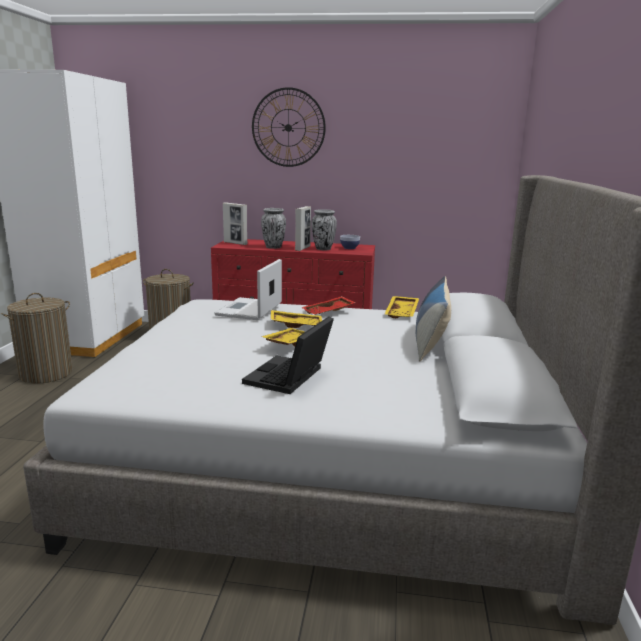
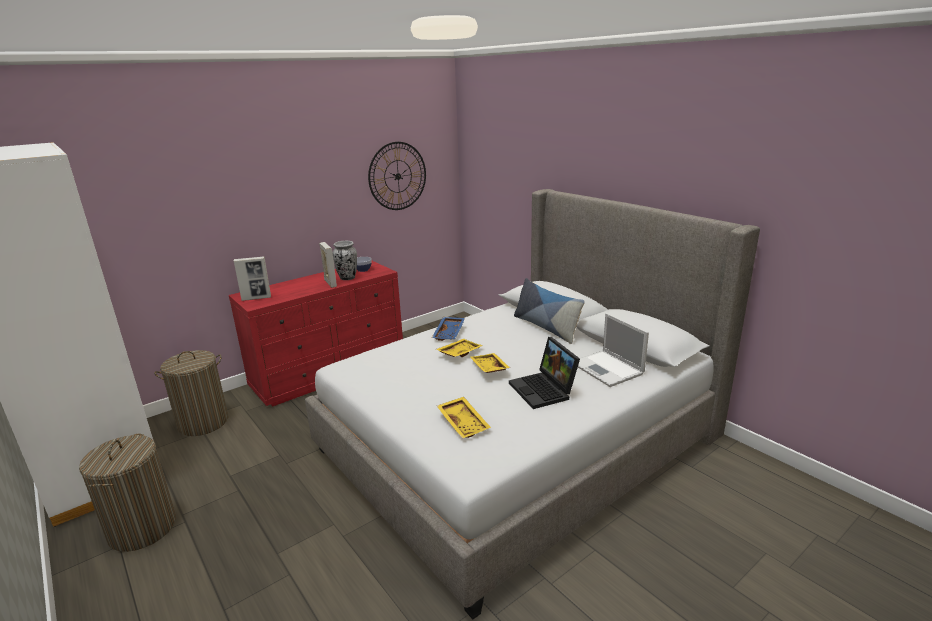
camera: 45 degrees left, 5 degrees up
(249, 310) = (402, 357): laptop -> laptop (608, 369)
(273, 247) = (303, 290): vase -> none
(288, 127) = (271, 167): wall clock -> wall clock (397, 176)
(328, 312) = (449, 333): red tray -> blue tray
(402, 313) = (488, 313): yellow tray -> yellow tray (464, 423)

